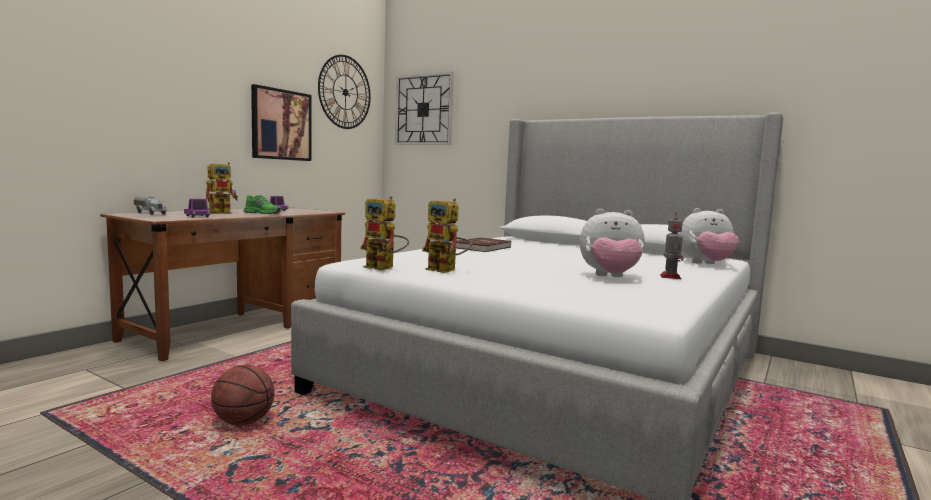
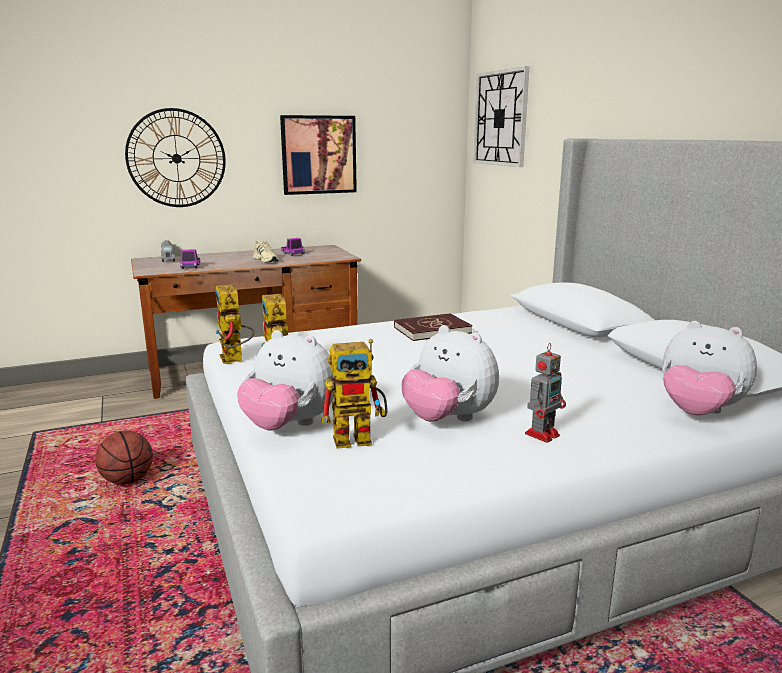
camera: 35 degrees right, 10 degrees up
(224, 213) = (231, 259): toy robot -> toy robot (360, 438)
(263, 213) = (266, 260): green shoe -> beige shoe
(345, 92) = (406, 104): wall clock -> wall clock (176, 158)
(530, 289) = (289, 426): none -> plush toy

